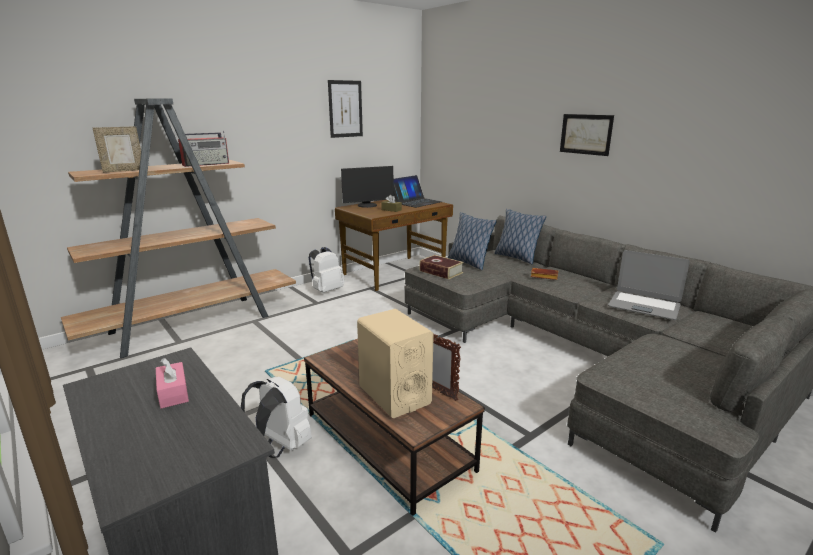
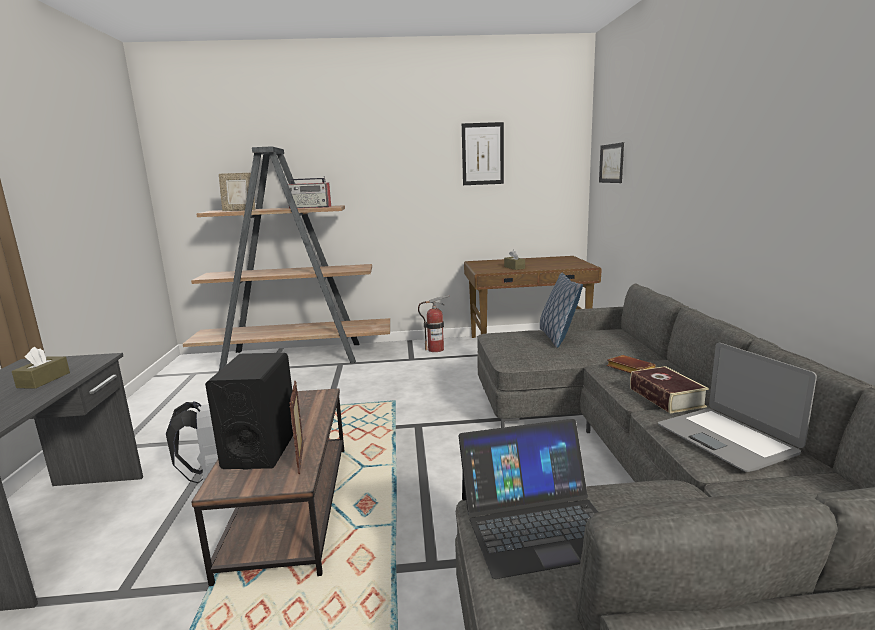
camera: 35 degrees right, 5 degrees down
(173, 393) = (44, 380): pink tissue box -> brown tissue box
(326, 290) = (436, 349): white backpack -> fire extinguisher
(367, 205) = (499, 262): monitor -> none
(394, 395) = (261, 449): beige speaker -> black speaker
(416, 202) = (560, 262): laptop -> laptop (537, 523)
(441, 272) = (506, 342): book -> book (666, 397)
(516, 257) = (632, 341): pillow -> none
(586, 134) = (731, 165): picture -> picture (611, 163)

